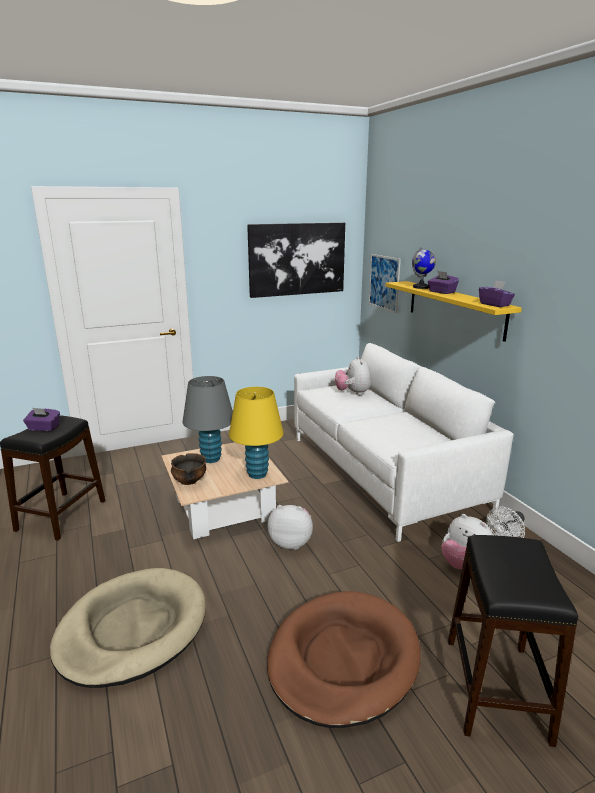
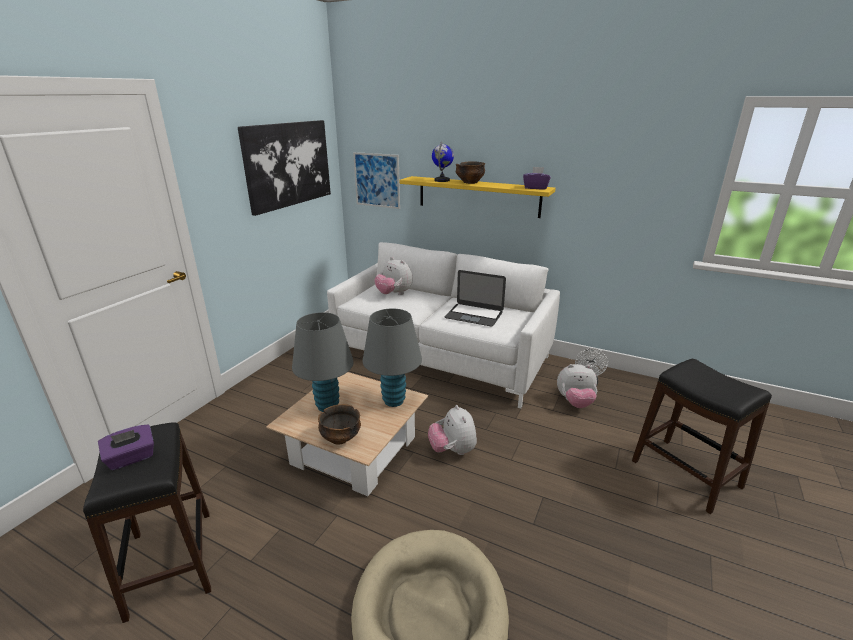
camera: 40 degrees left, 5 degrees up
(257, 474) = (393, 401): yellow table lamp -> grey table lamp
(291, 542) = (452, 450): plush toy -> plush toy turned 75 degrees counterclockwise
(343, 659) = (601, 516): brown dog bed -> none
(394, 429) = (474, 315): none -> laptop
(441, 292) = (470, 182): purple tissue box -> bowl

